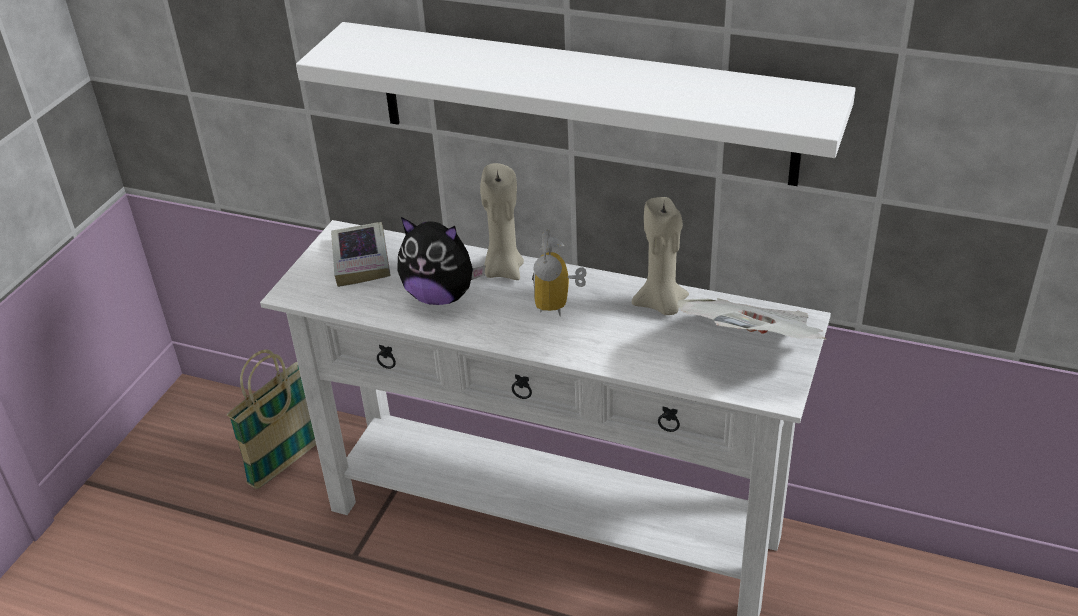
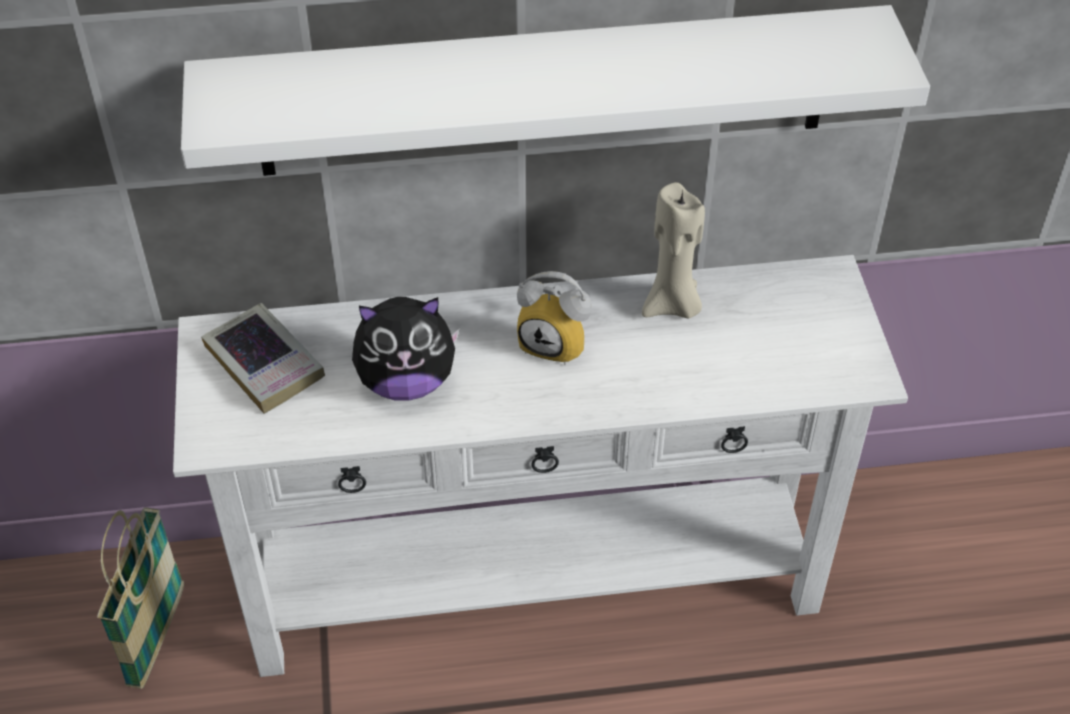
camera: 30 degrees left, 10 degrees up
(503, 270) = (457, 320): beige candle -> none
(560, 304) = (557, 343): alarm clock -> alarm clock turned 45 degrees counterclockwise
(754, 348) = (806, 327): newspaper -> none

